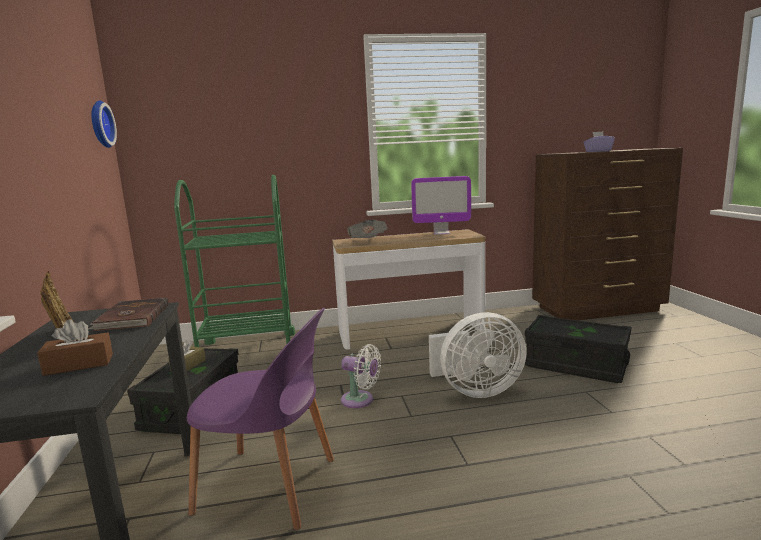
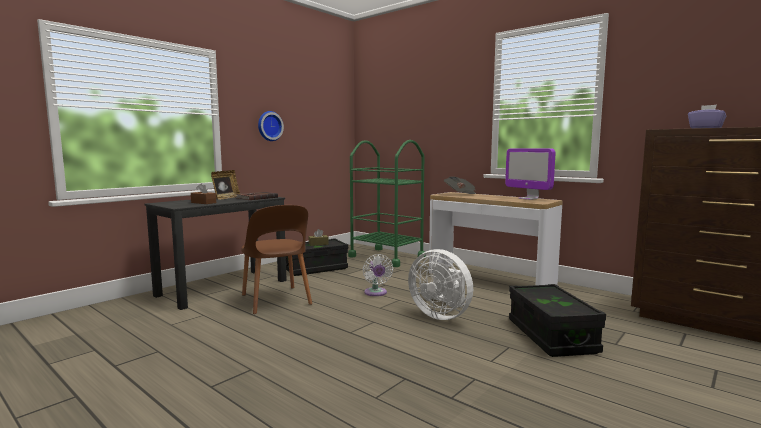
camera: 50 degrees right, 5 degrees down
(99, 124) = (339, 107): wall clock -> wall clock (269, 126)
(270, 486) = (276, 300): purple chair -> brown chair

